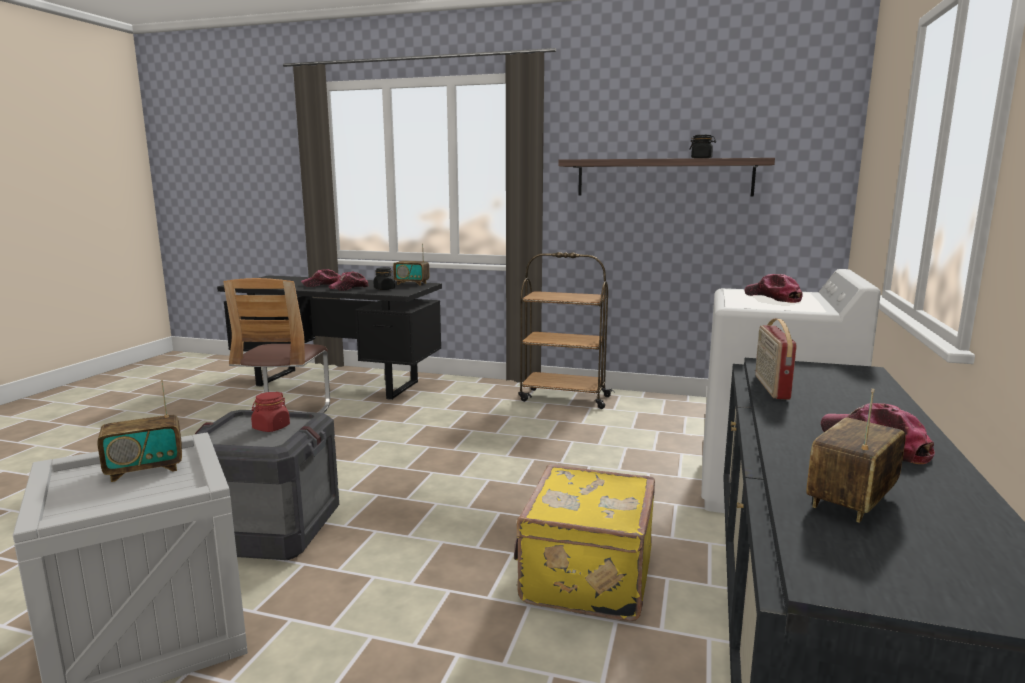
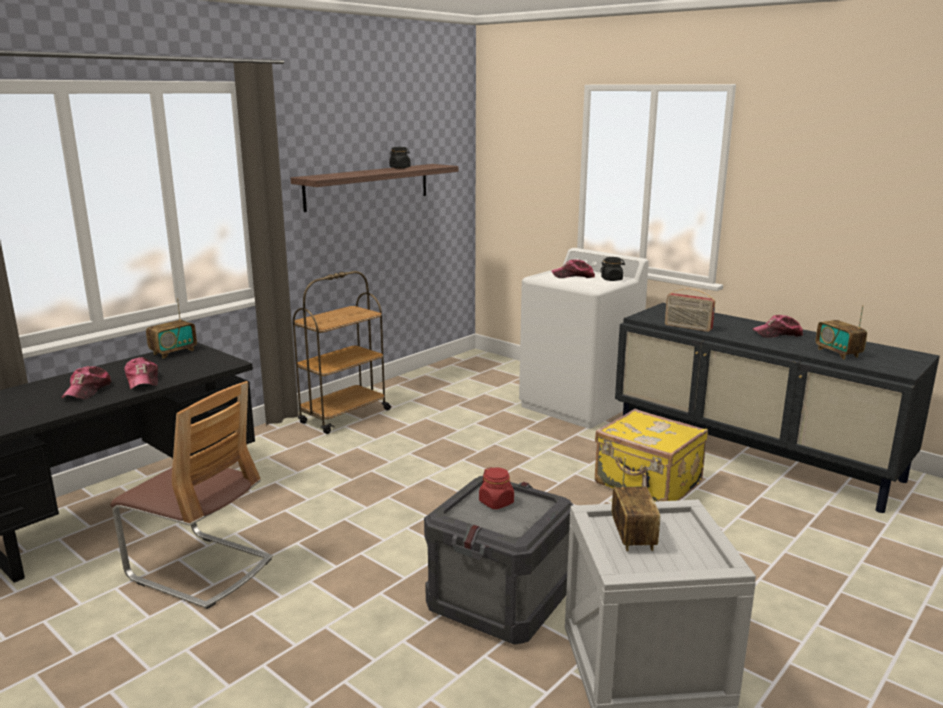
camera: 65 degrees left, 5 degrees up
(384, 289) = (185, 366): black jar -> black jar (612, 279)

